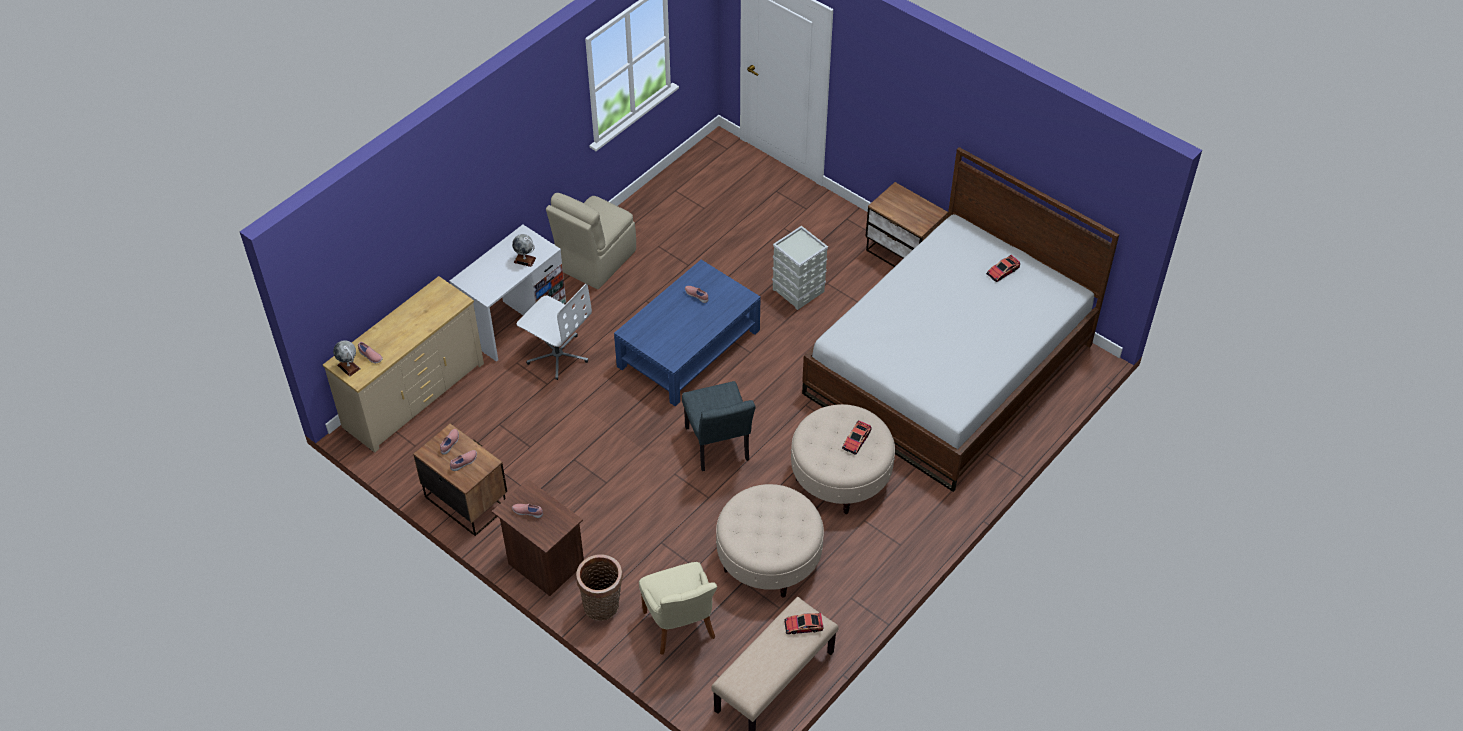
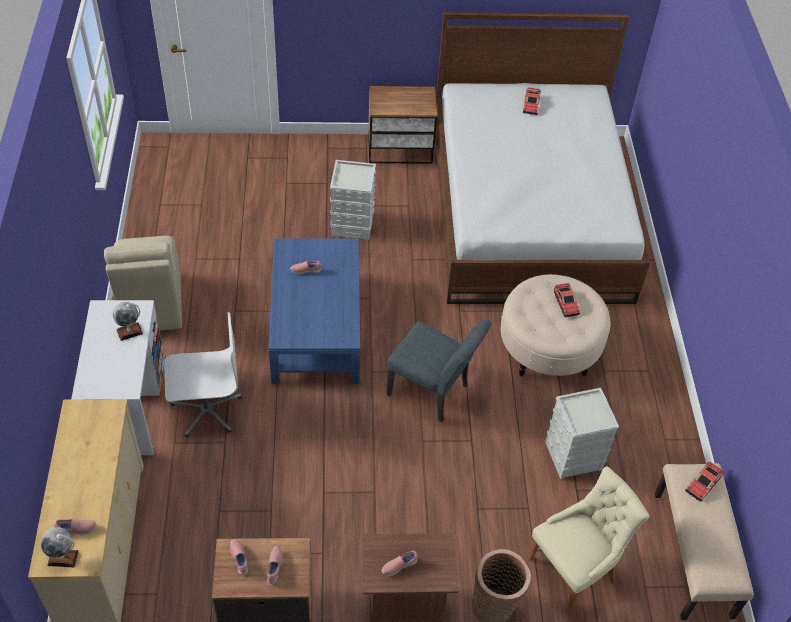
camera: 45 degrees left, 0 degrees up
(680, 627) = (574, 569): beige chair -> beige chair turned 60 degrees counterclockwise
(769, 559) = (573, 455): beige ottoman -> grey storage box

